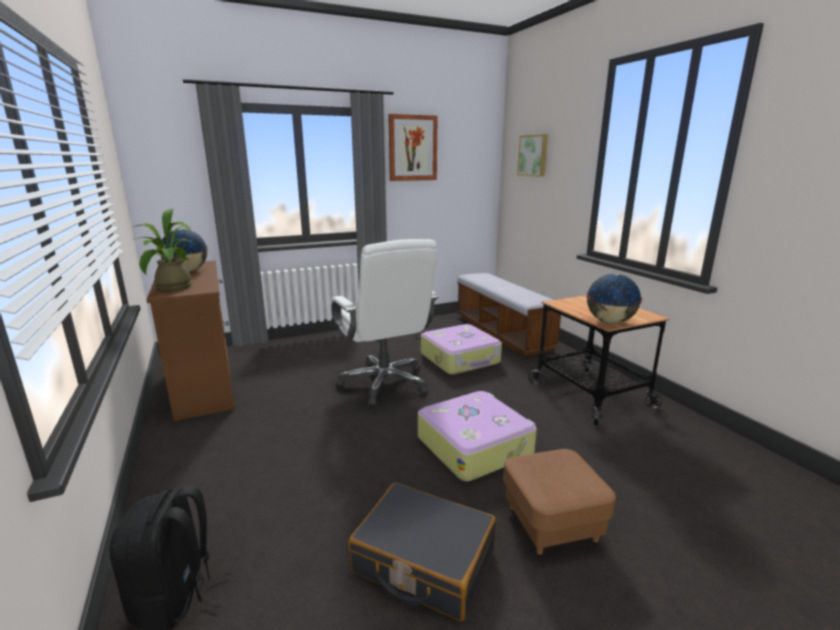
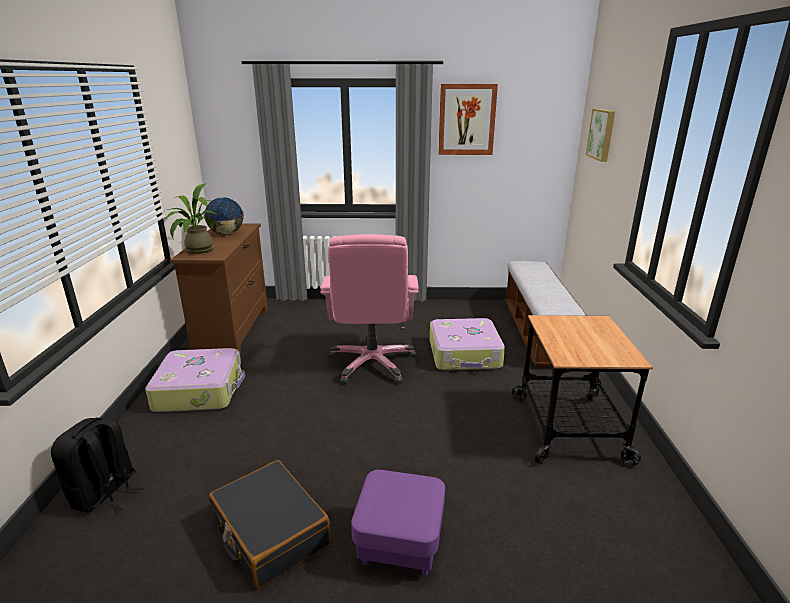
camera: 25 degrees right, 5 degrees up
(385, 382) = (372, 363): white office chair -> pink office chair
(474, 445) = (398, 447): suitcase -> suitcase (200, 390)
(552, 523) = (399, 543): brown ottoman -> purple ottoman
(610, 322) = (570, 356): globe -> none

